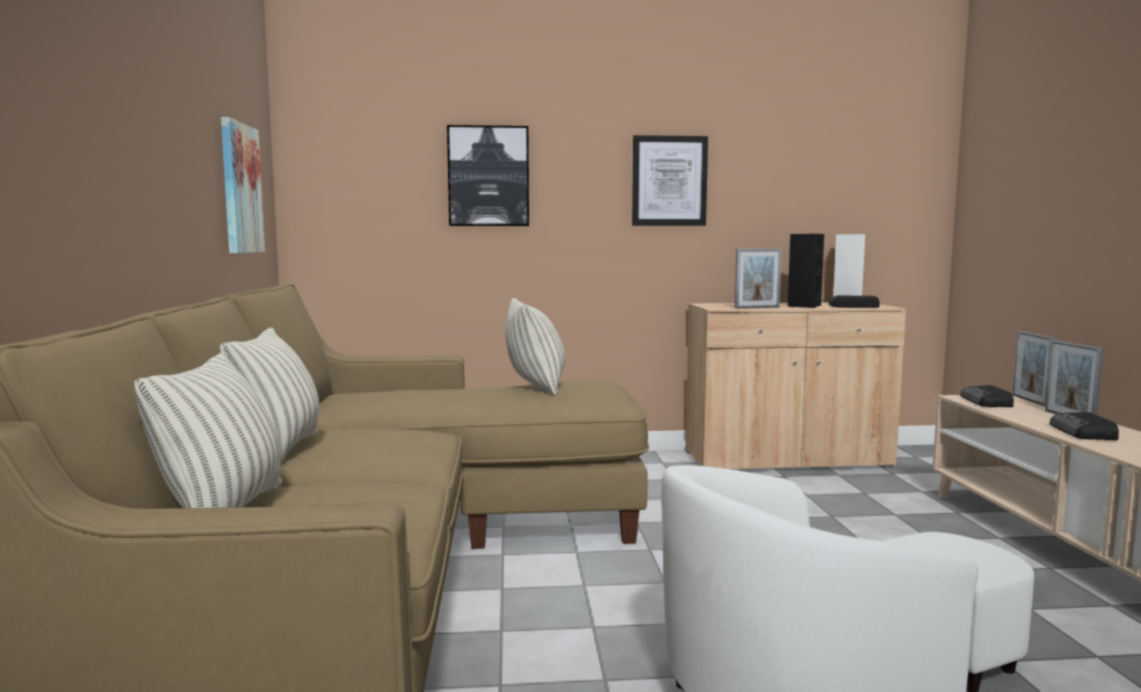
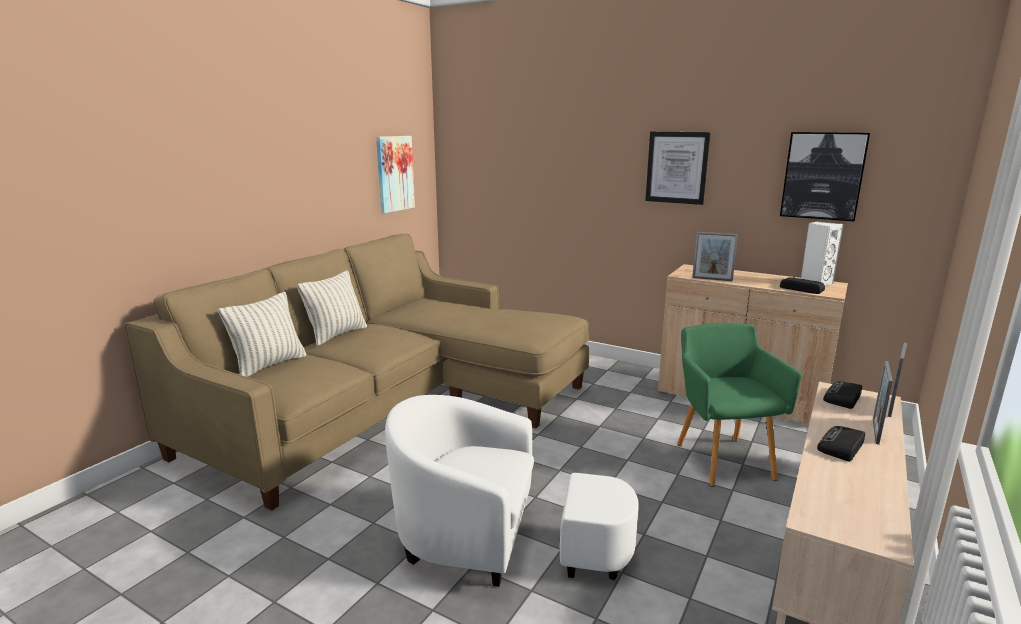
camera: 35 degrees right, 10 degrees up
(488, 176) = (550, 160): picture -> picture (823, 176)
(535, 387) = (514, 316): pillow -> none
(804, 306) = (760, 282): black speaker -> none
(870, 514) = (722, 458): none -> green armchair

